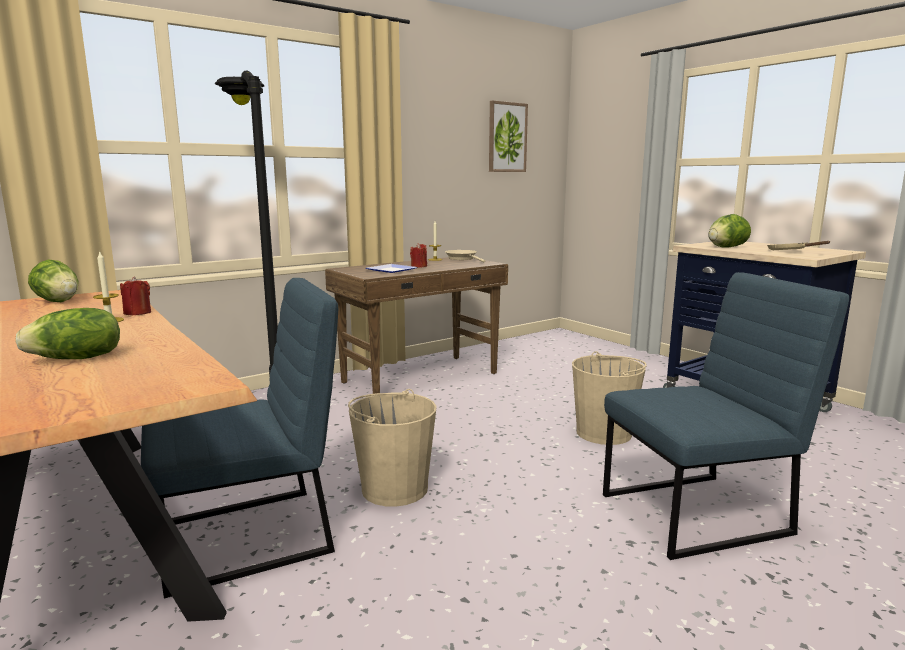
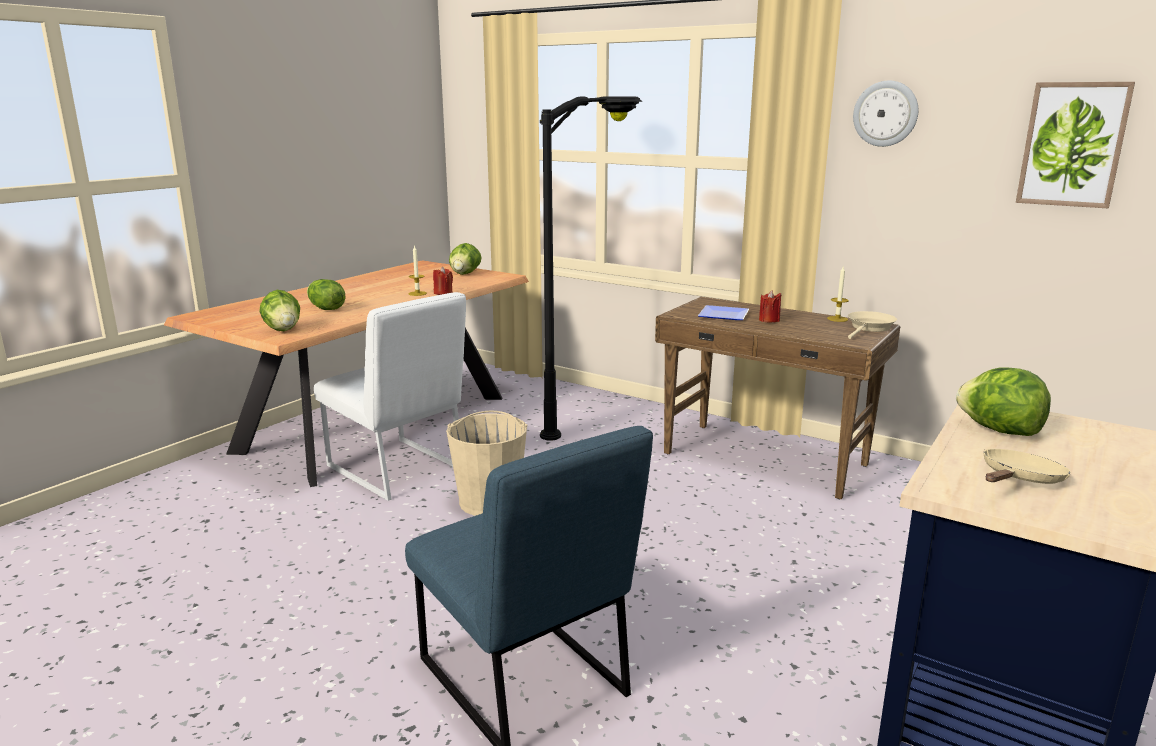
camera: 70 degrees right, 5 degrees up
(157, 382) = (283, 330): none -> lettuce
(251, 537) = (397, 469): blue chair -> white chair
(420, 115) = (885, 113): none -> wall clock
(604, 433) = (707, 600): beige bucket -> none

